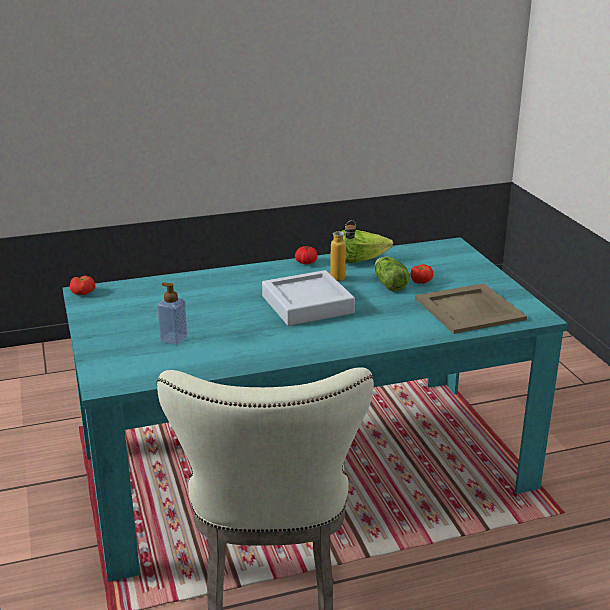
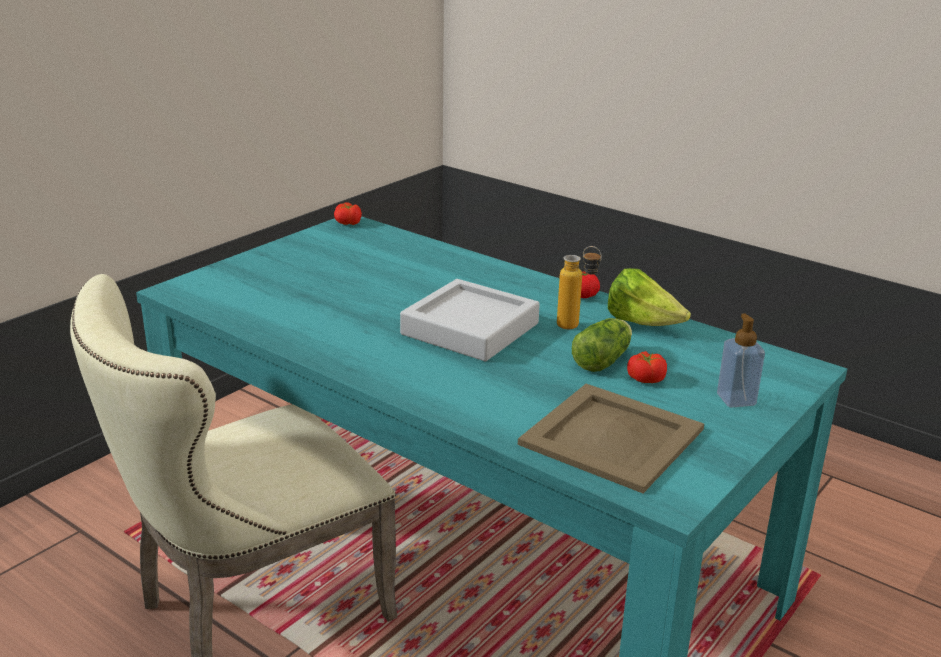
camera: 55 degrees right, 0 degrees up
(173, 338) = (300, 289): soap dispenser -> soap dispenser (736, 399)

